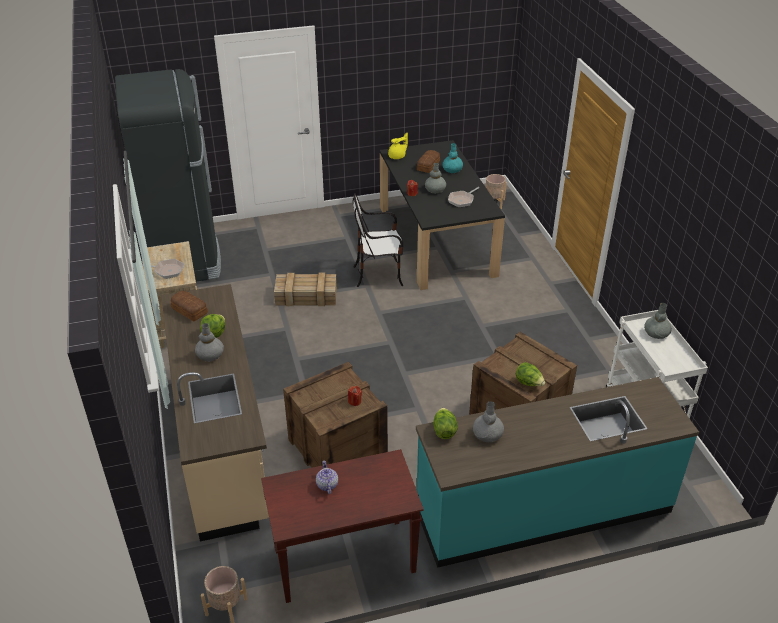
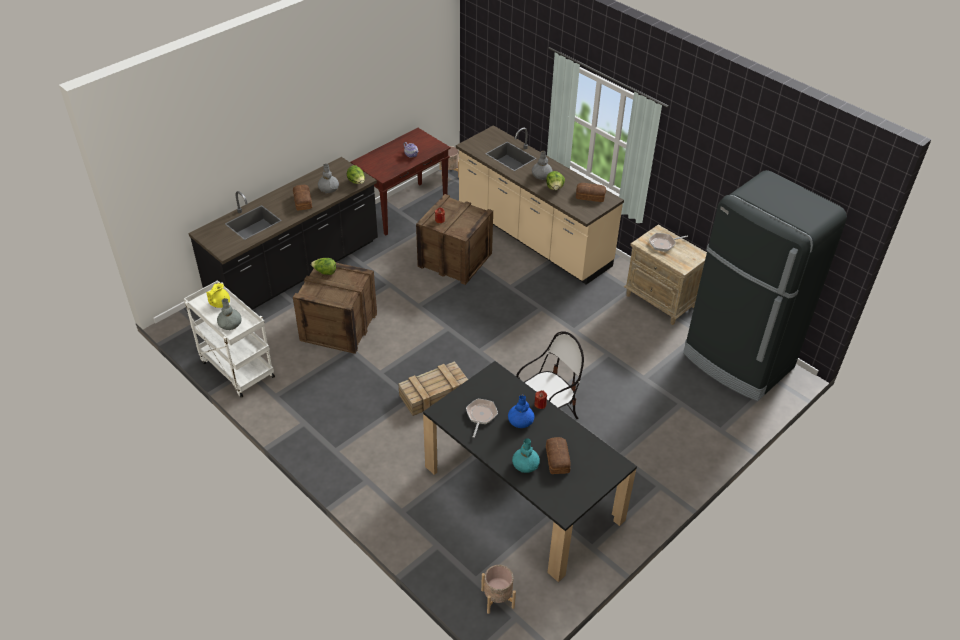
camera: 150 degrees right, 5 degrees up
(305, 296) = (589, 366): crate -> crate (435, 393)
(397, 156) = (605, 461): yellow teapot -> yellow teapot (219, 303)
(435, 189) = (520, 420): grey vase -> blue vase
(532, 426) = (302, 202): none -> bread
(543, 509) = (296, 272): turquoise counter -> black counter

